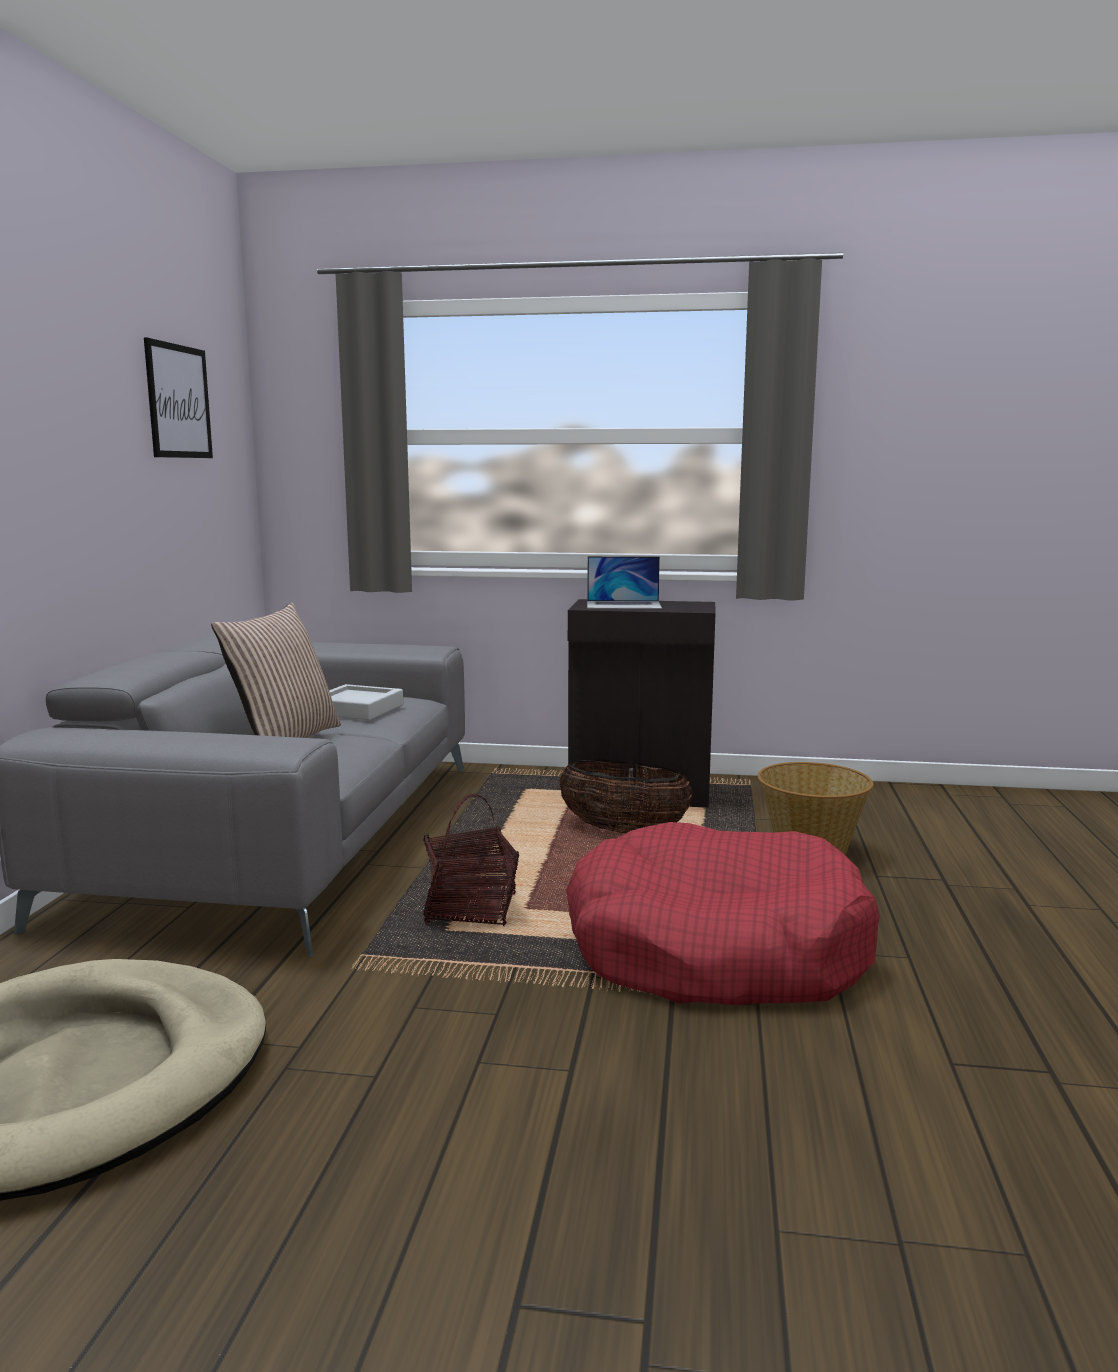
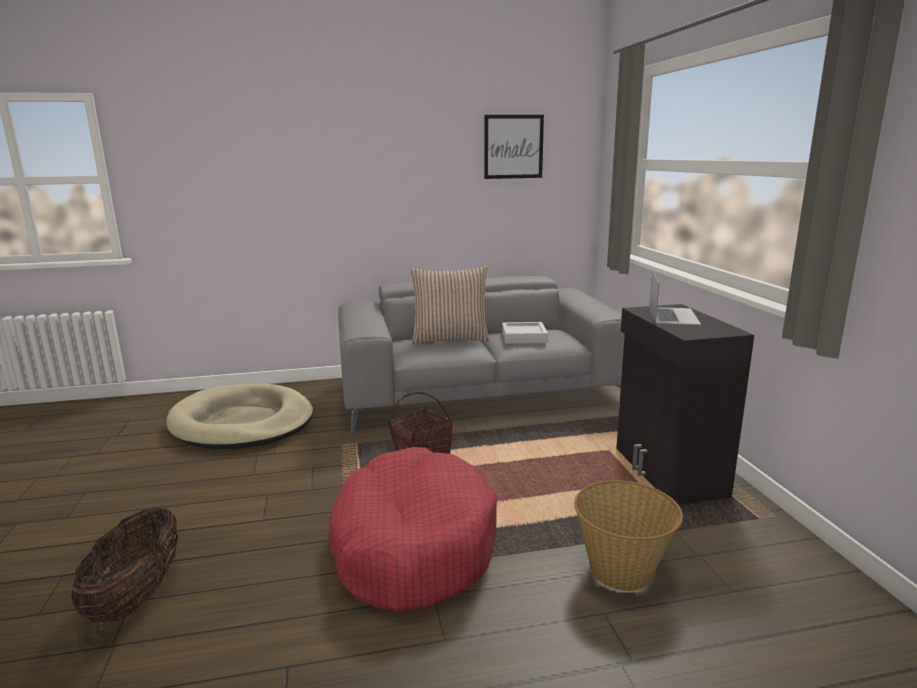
camera: 70 degrees right, 5 degrees up
(623, 831) = (582, 479): basket -> basket (137, 596)
(624, 605) = (673, 315): laptop -> laptop turned 150 degrees counterclockwise

